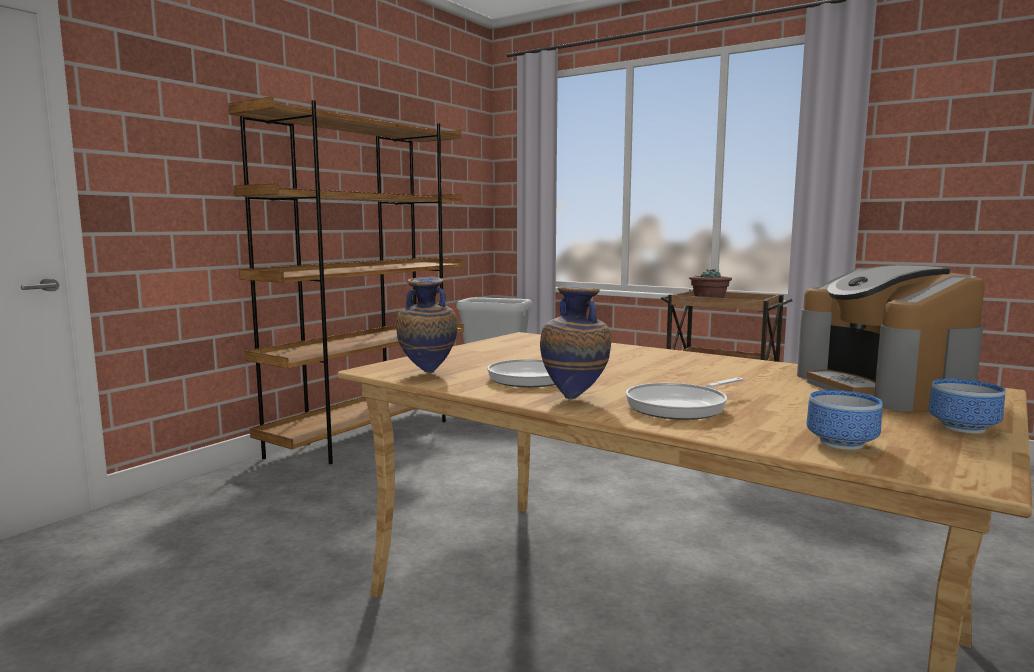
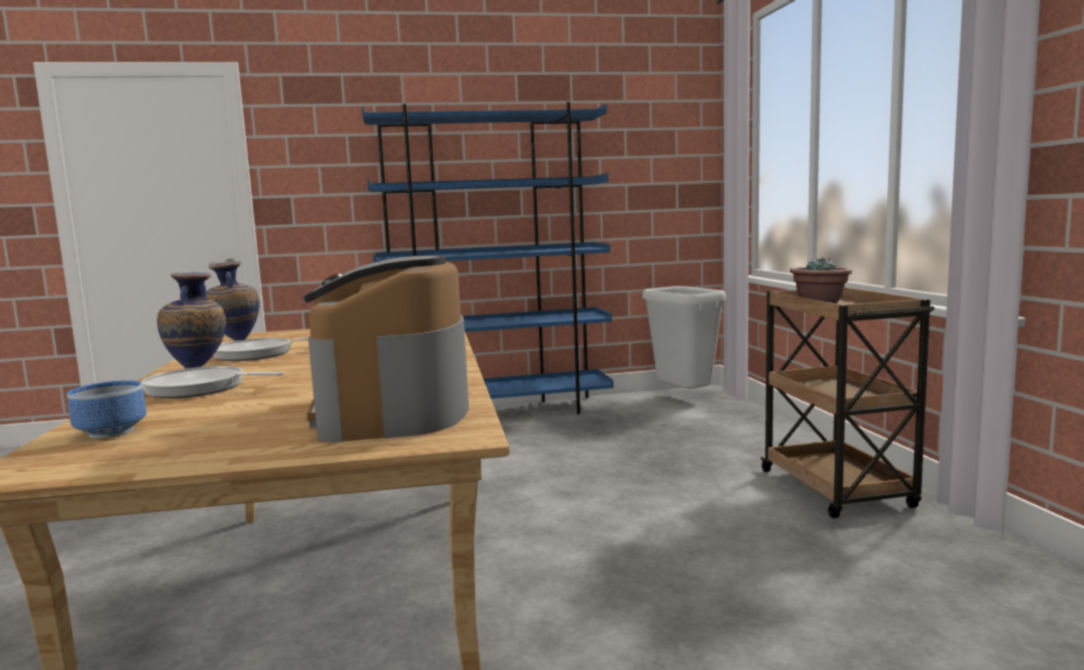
camera: 45 degrees right, 0 degrees up
(370, 435) = (500, 413): brown bookcase -> blue bookcase
(883, 388) = (392, 409): coffee machine -> coffee machine turned 45 degrees counterclockwise
(961, 428) = (222, 449): bowl -> none

